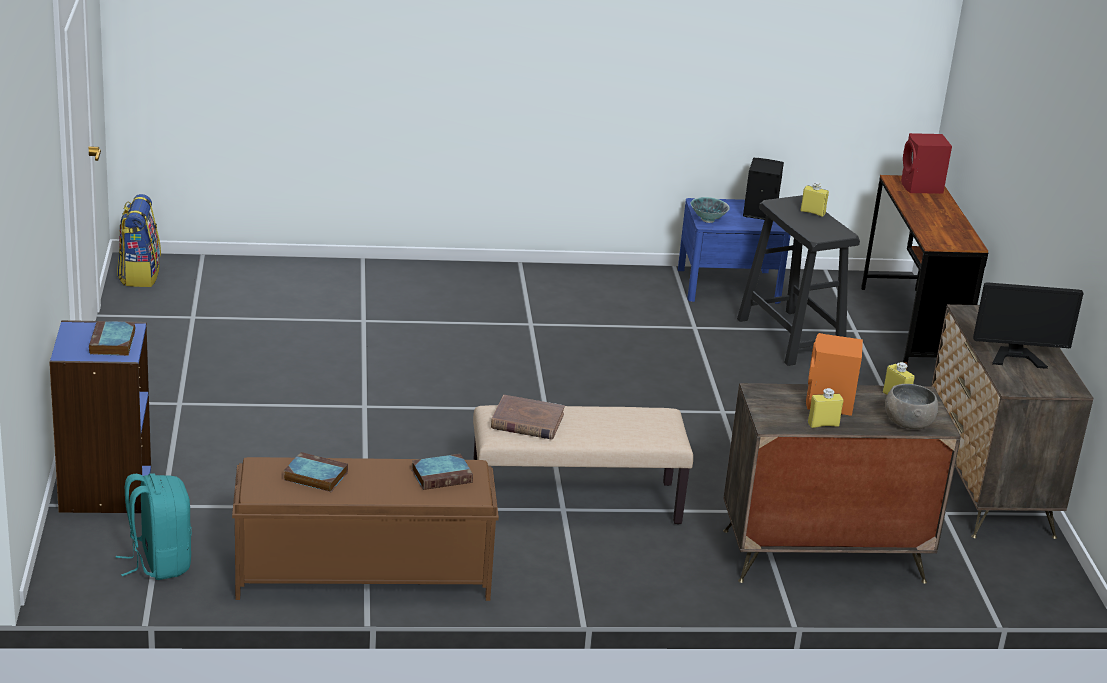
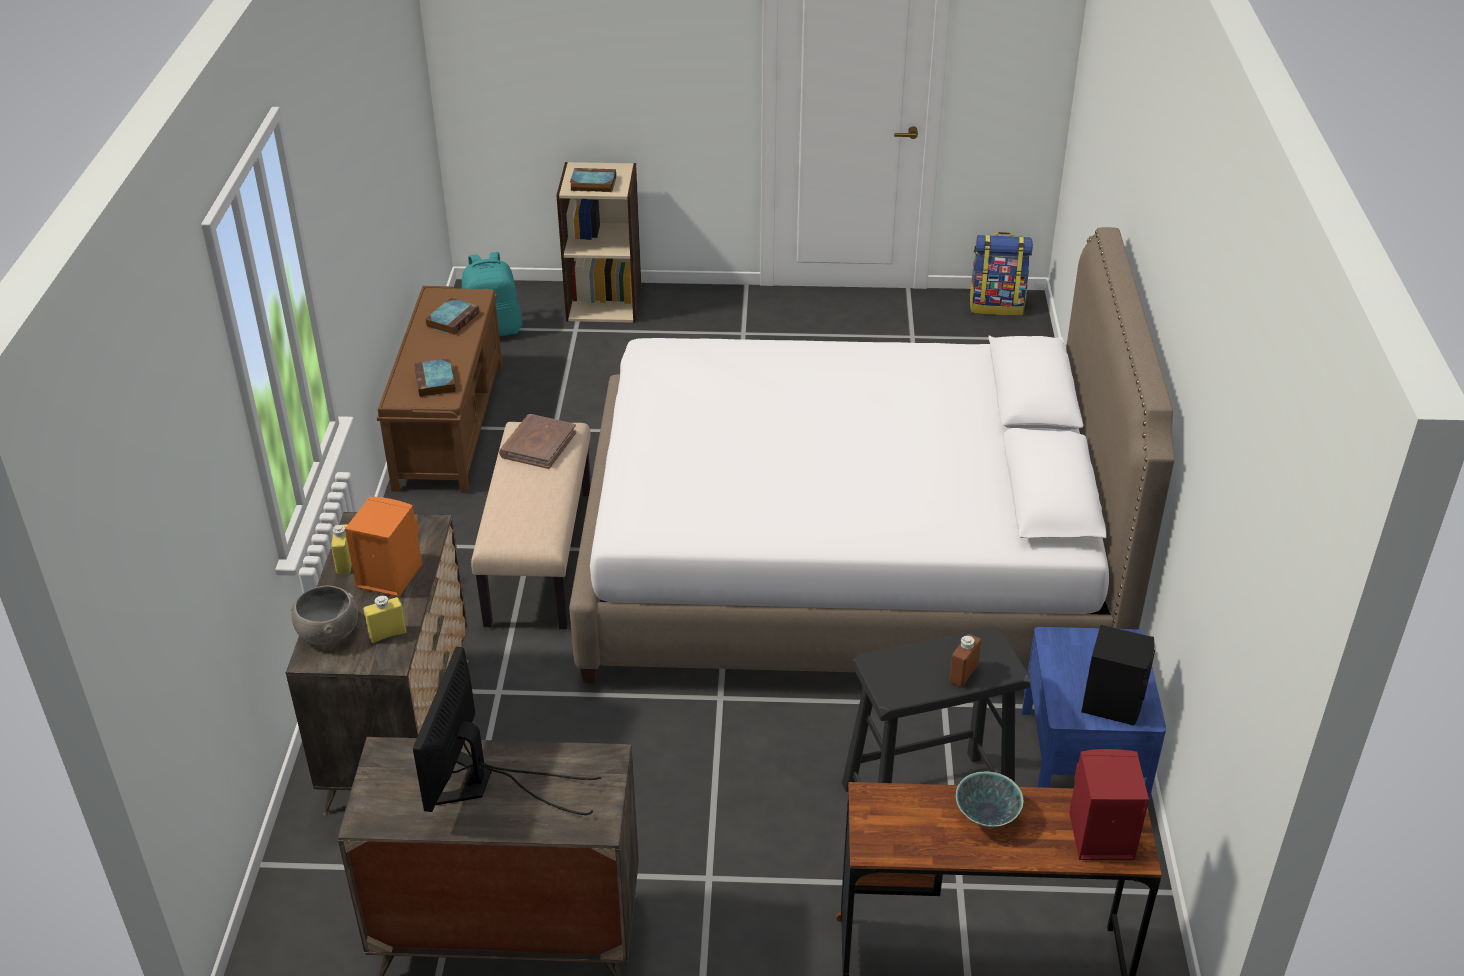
camera: 100 degrees right, 10 degrees up
(104, 489) = (604, 303): blue bookcase -> beige bookcase
(548, 358) = (846, 564): none -> white bed
(707, 220) = (1067, 641): bowl -> bowl (986, 816)
(812, 212) = (963, 674): yellow bottle -> brown bottle

